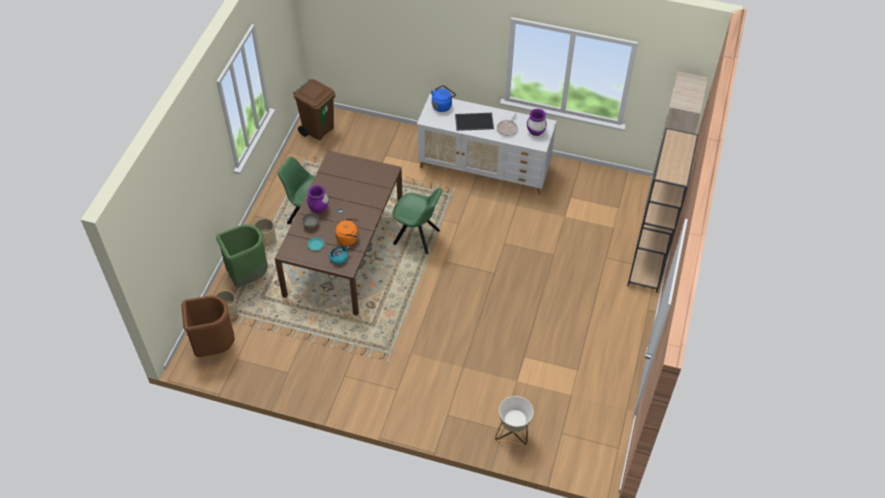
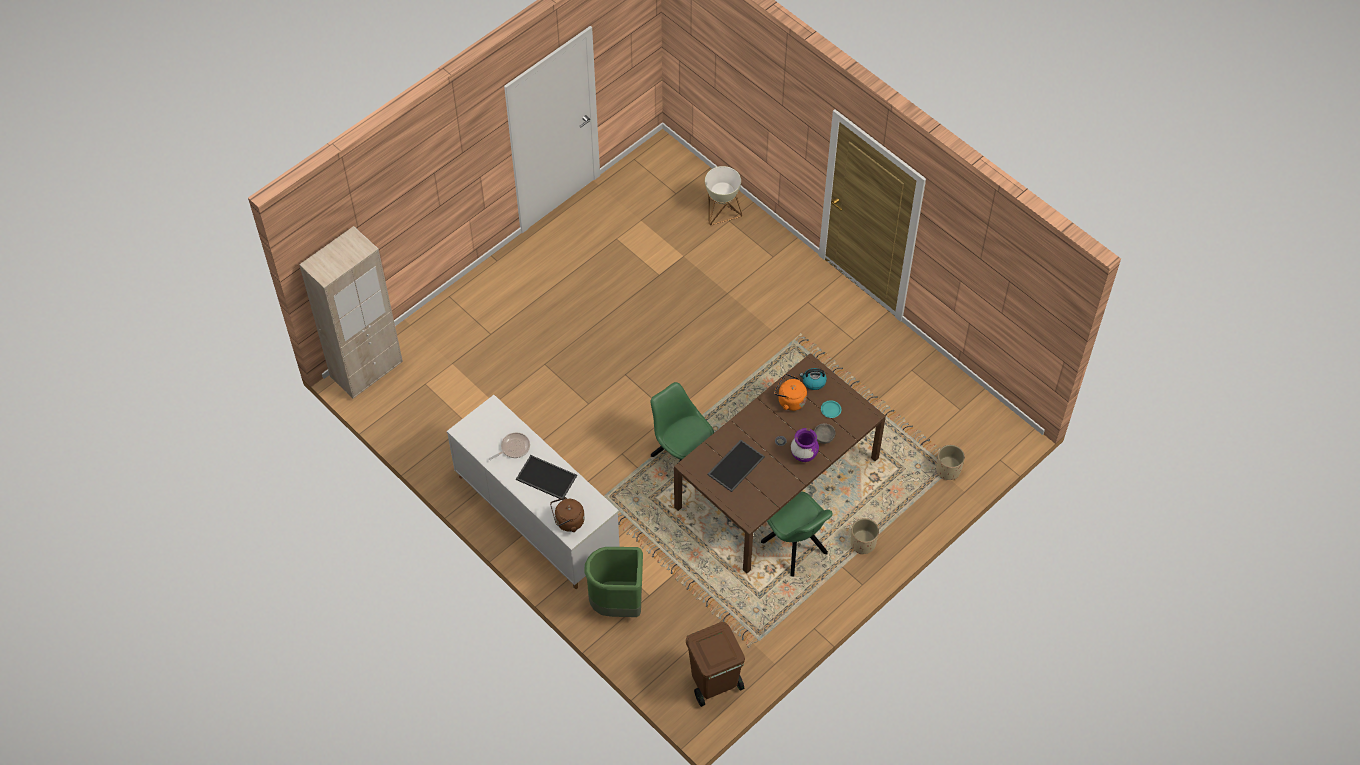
camera: 150 degrees left, 5 degrees up
(214, 346) = (979, 435): brown trash can -> none
(248, 276) = (906, 503): green trash can -> green trash can (618, 604)
(361, 183) = (735, 465): none -> tray
(442, 105) = (568, 522): blue kettle -> brown kettle
(535, 132) = (484, 427): purple vase -> none
(648, 264) = (453, 305): bookcase -> none

